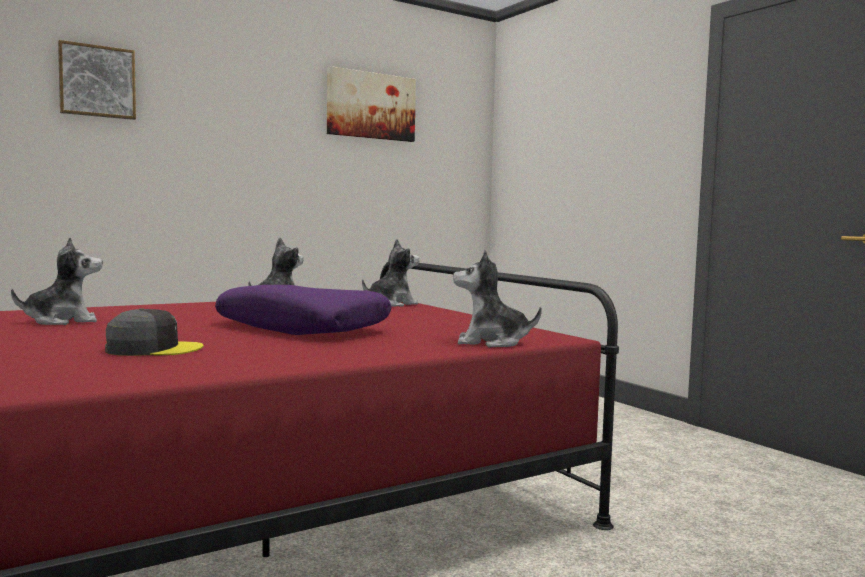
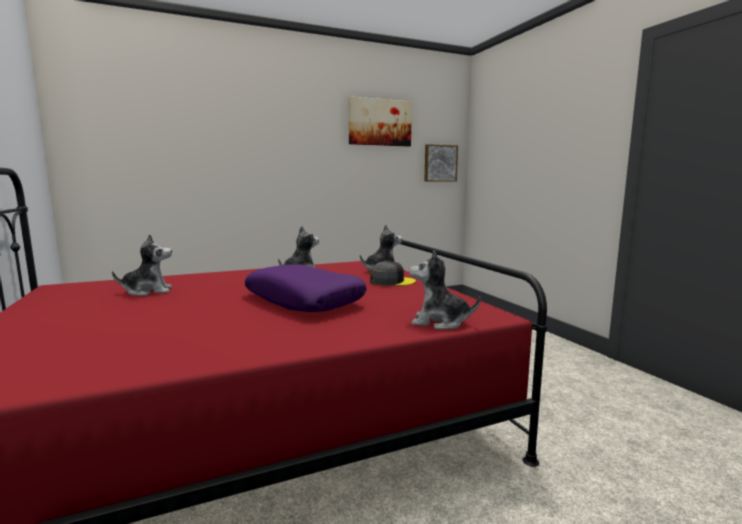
camera: 10 degrees right, 5 degrees up
(97, 81) = (192, 117): picture -> picture (440, 163)
(153, 349) = (181, 327): grey cap -> grey cap (391, 281)

